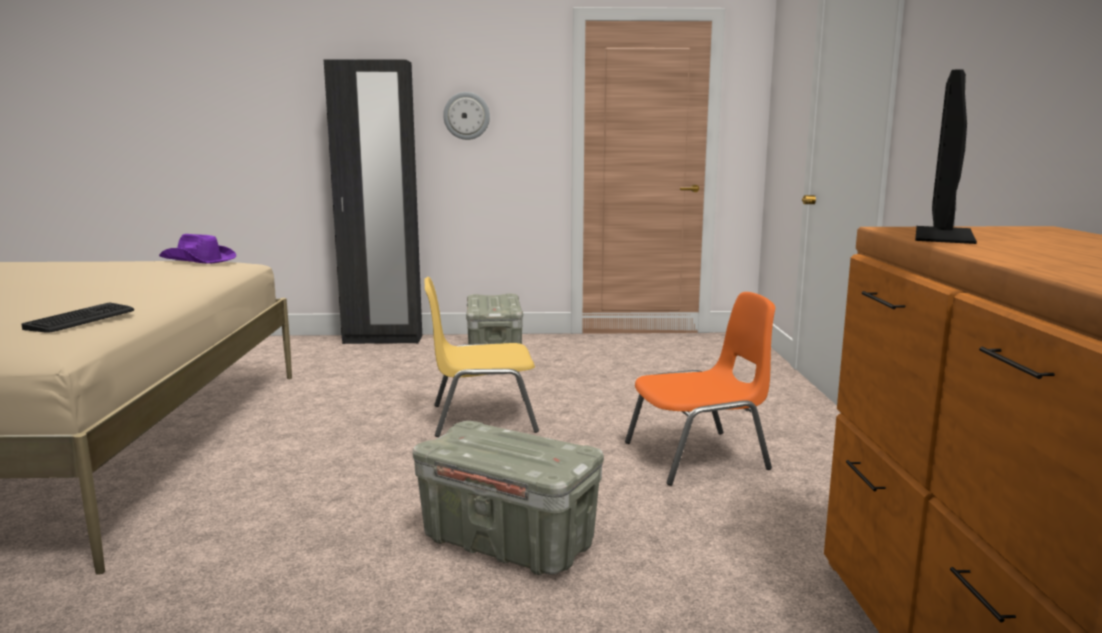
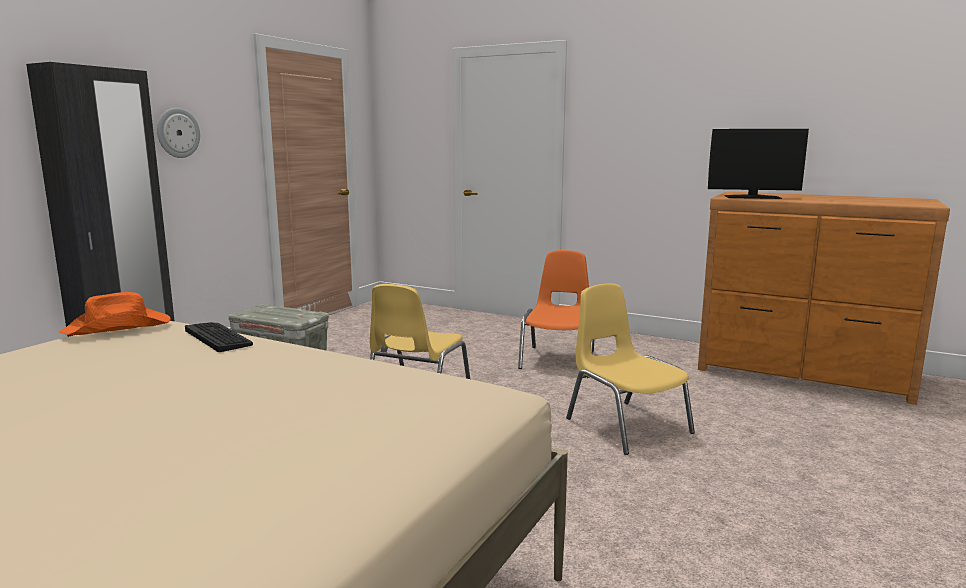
camera: 60 degrees left, 0 degrees up
(82, 319) = (405, 373): keyboard -> keyboard (218, 337)
(198, 260) = (118, 327): purple hat -> orange hat
(510, 542) = (626, 425): grey storage box -> yellow chair
(944, 235) = (752, 197): monitor -> monitor turned 45 degrees counterclockwise

